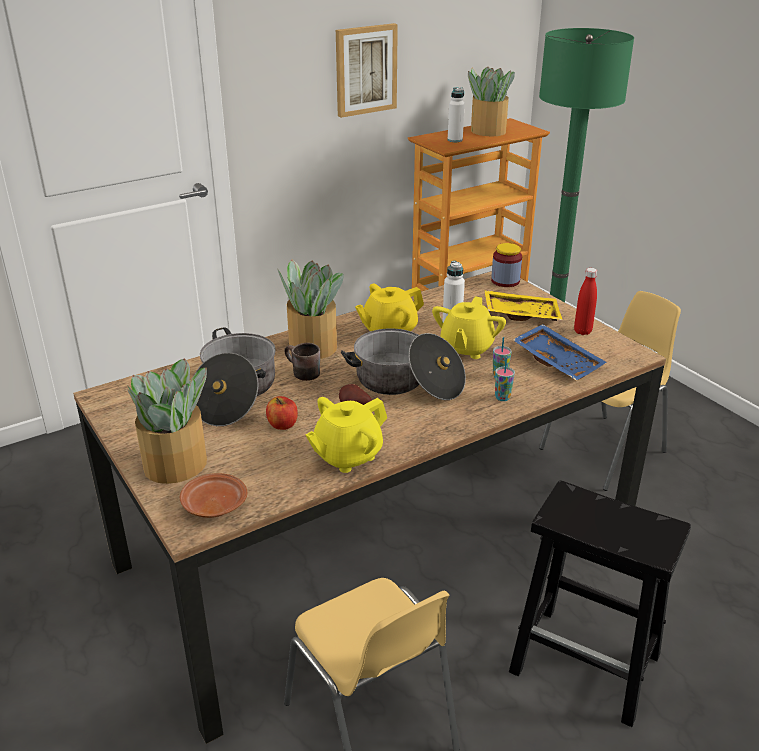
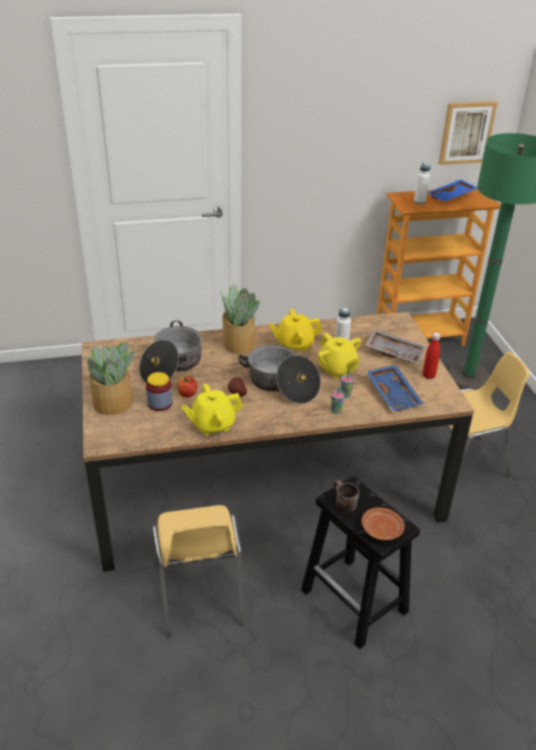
camera: 20 degrees right, 5 degrees up
(213, 504) = (120, 434): brown plate -> brown plate (381, 529)
(300, 373) = (219, 361): brown mug -> brown mug (341, 504)
(365, 70) = (357, 140): picture -> picture (466, 132)
(466, 348) = (337, 369): yellow teapot -> yellow teapot turned 75 degrees counterclockwise
(487, 131) = (452, 197): potted plant -> blue tray
(505, 281) = (402, 323): jar -> jar (160, 403)
(521, 314) = (394, 352): yellow tray -> grey tray

